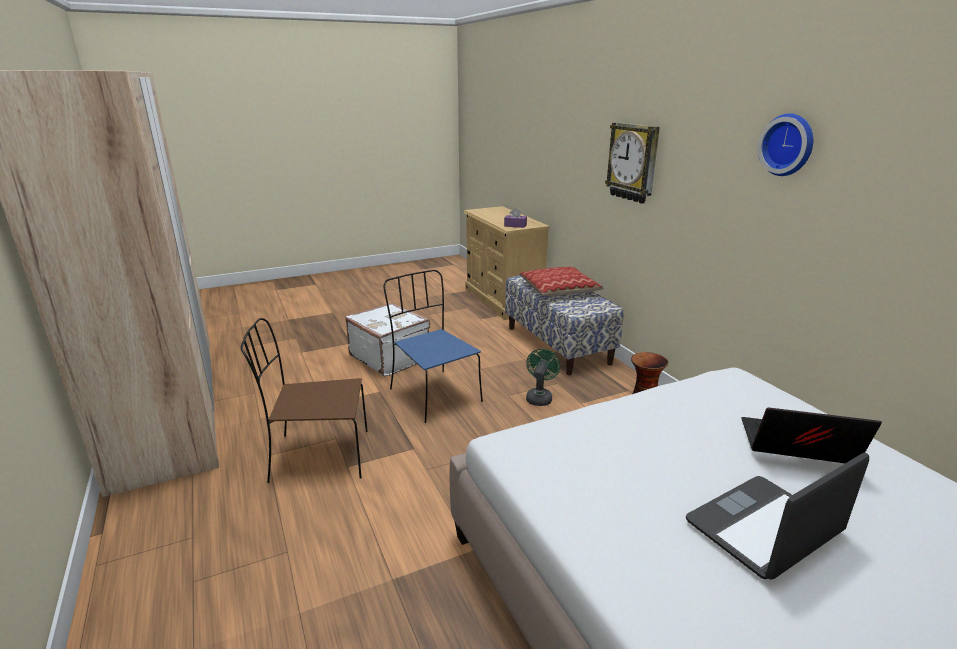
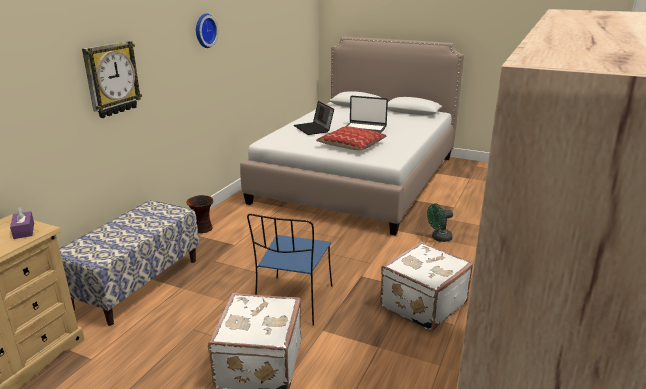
camera: 130 degrees left, 0 degrees up
(317, 456) = (422, 304): brown chair -> white suitcase
(539, 397) = (243, 260): green fan -> green fan (439, 238)
(559, 290) = (123, 231): pillow -> pillow (351, 145)

